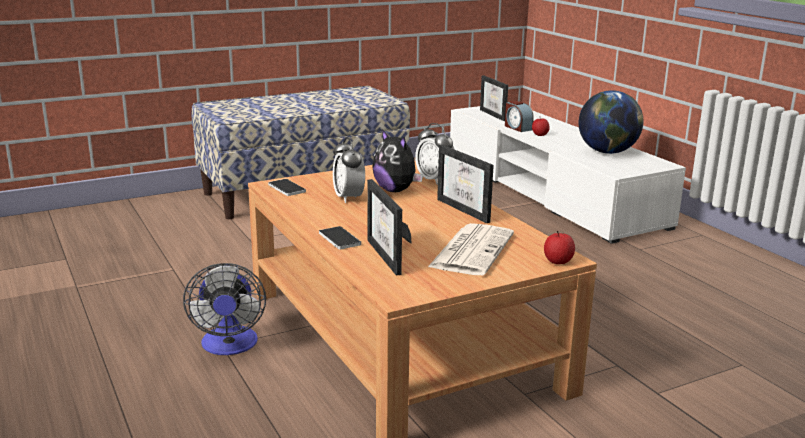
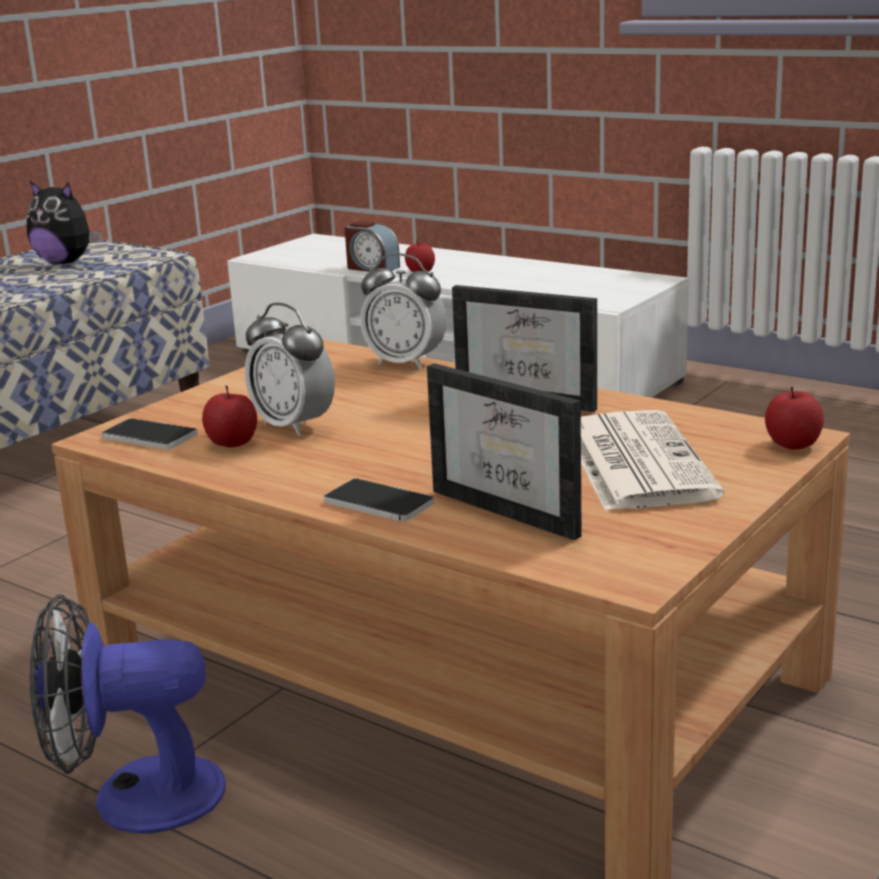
camera: 25 degrees left, 0 degrees up
(229, 346) = (135, 797): fan -> fan turned 120 degrees clockwise
(315, 199) = (232, 443): none -> apple
(396, 190) = (363, 394): plush toy -> plush toy (66, 262)
(497, 115) = (316, 255): picture frame -> none
(607, 152) = (554, 277): globe -> none

